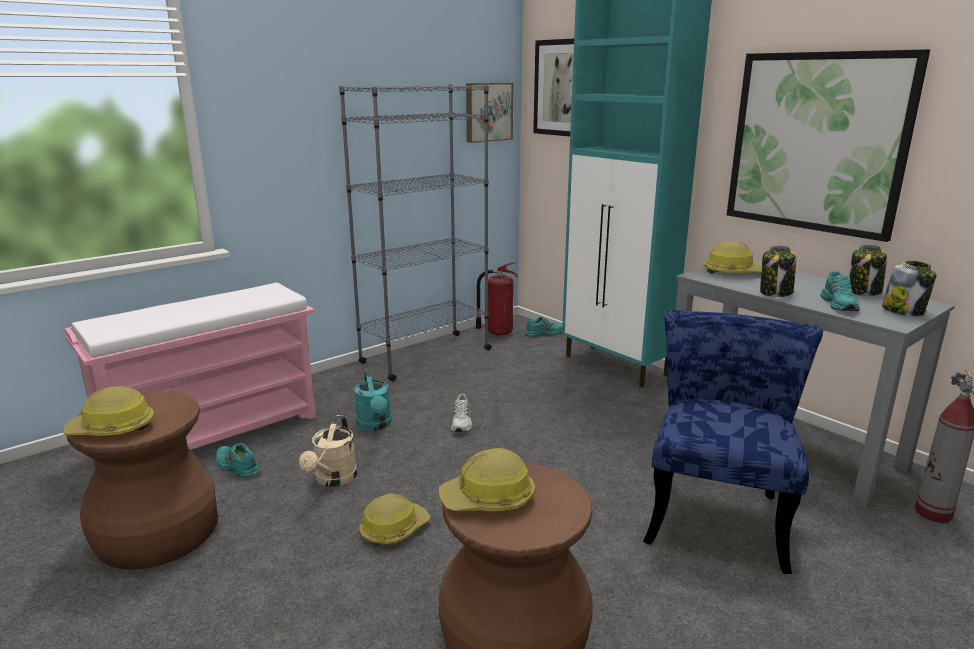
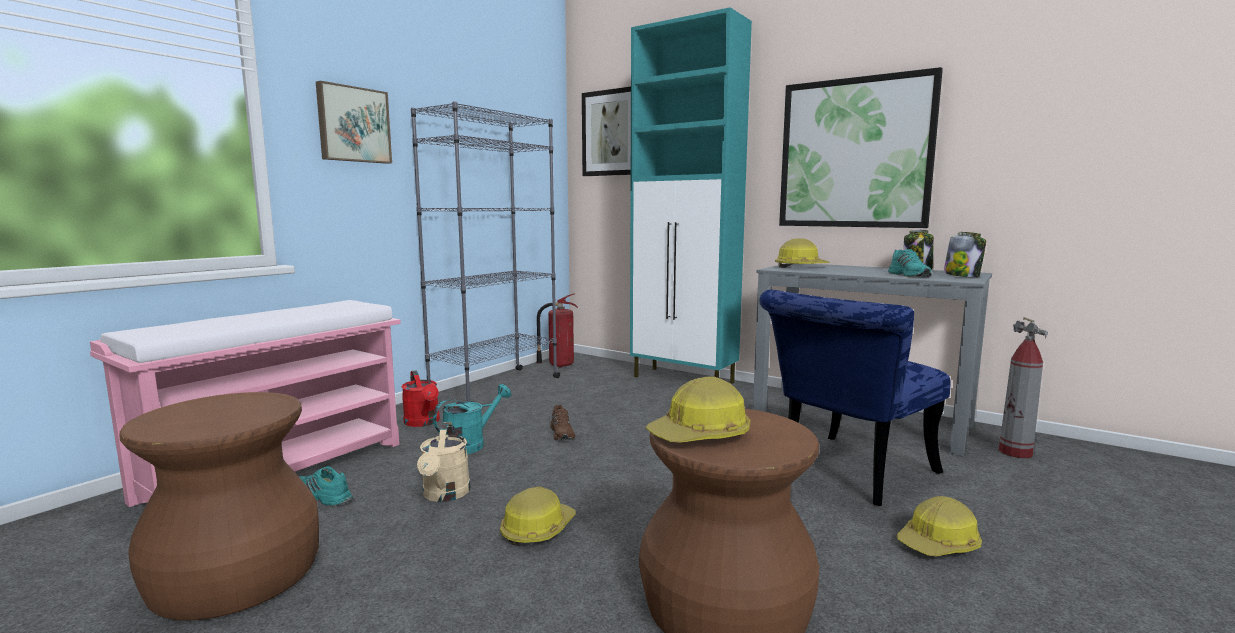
camera: 15 degrees left, 10 degrees down
(113, 428) = (190, 426): hard hat -> hard hat (938, 544)
(345, 394) = (424, 422): none -> red watering can
(375, 425) = (470, 444): turquoise watering can -> turquoise watering can turned 105 degrees counterclockwise
(462, 423) = (562, 433): white shoe -> brown shoe
(488, 112) = (541, 155): picture -> picture (353, 125)
(544, 333) = (603, 362): turquoise shoe -> none
(717, 512) = (846, 473): blue chair -> blue chair turned 135 degrees counterclockwise
(775, 293) = (851, 273): jar -> none

